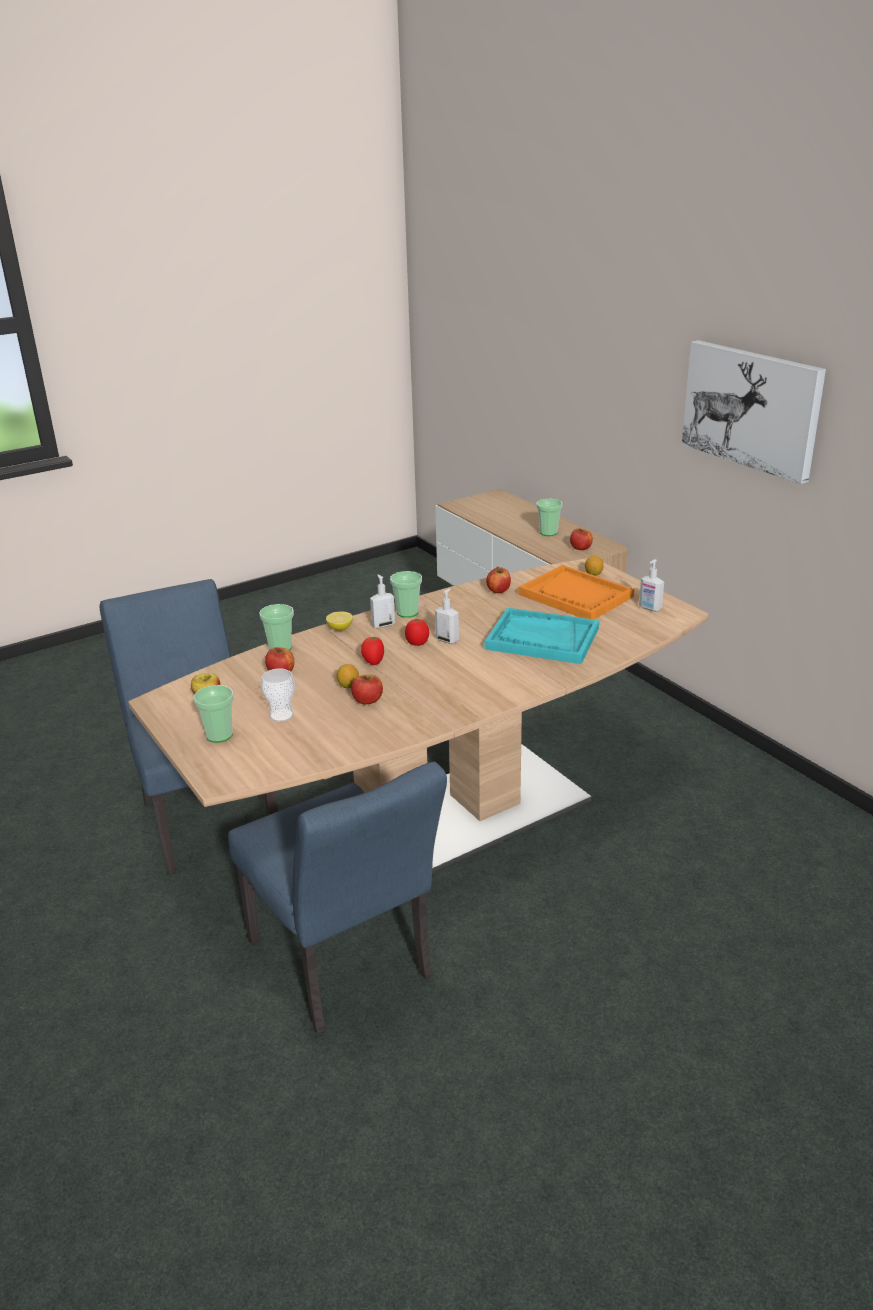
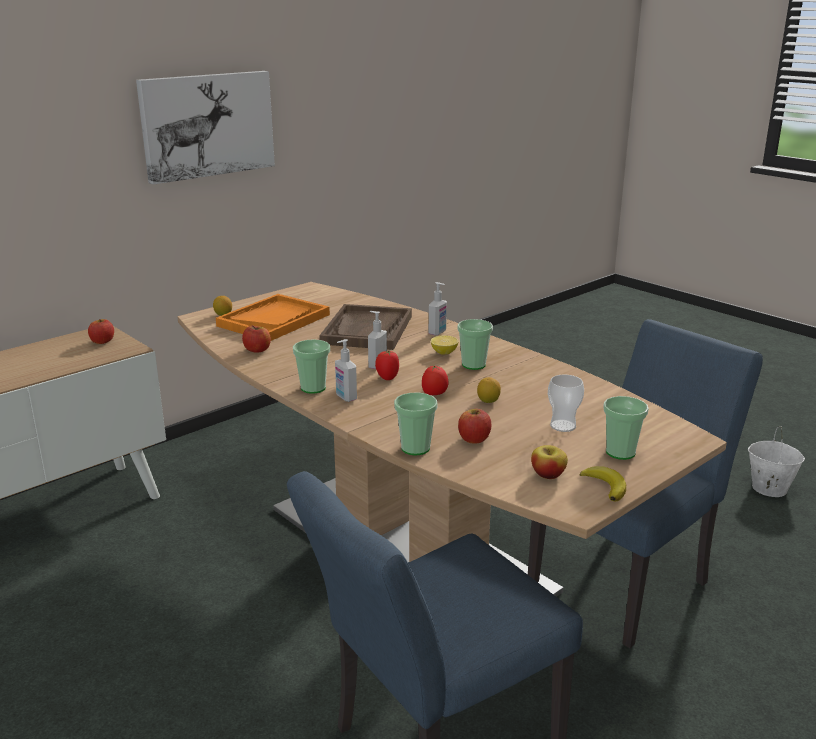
camera: 100 degrees left, 5 degrees down
(174, 718) = (605, 486): none -> banana
(340, 628) = (358, 419): lemon -> lemon (444, 352)
(367, 700) = (512, 389): apple -> none
(513, 1208) = (768, 488): none -> white bucket
(542, 639) = (367, 330): turquoise tray -> brown tray
(548, 533) = (44, 357): cup -> cup (473, 365)
(649, 608) = (302, 297): soap dispenser -> soap dispenser (438, 332)

